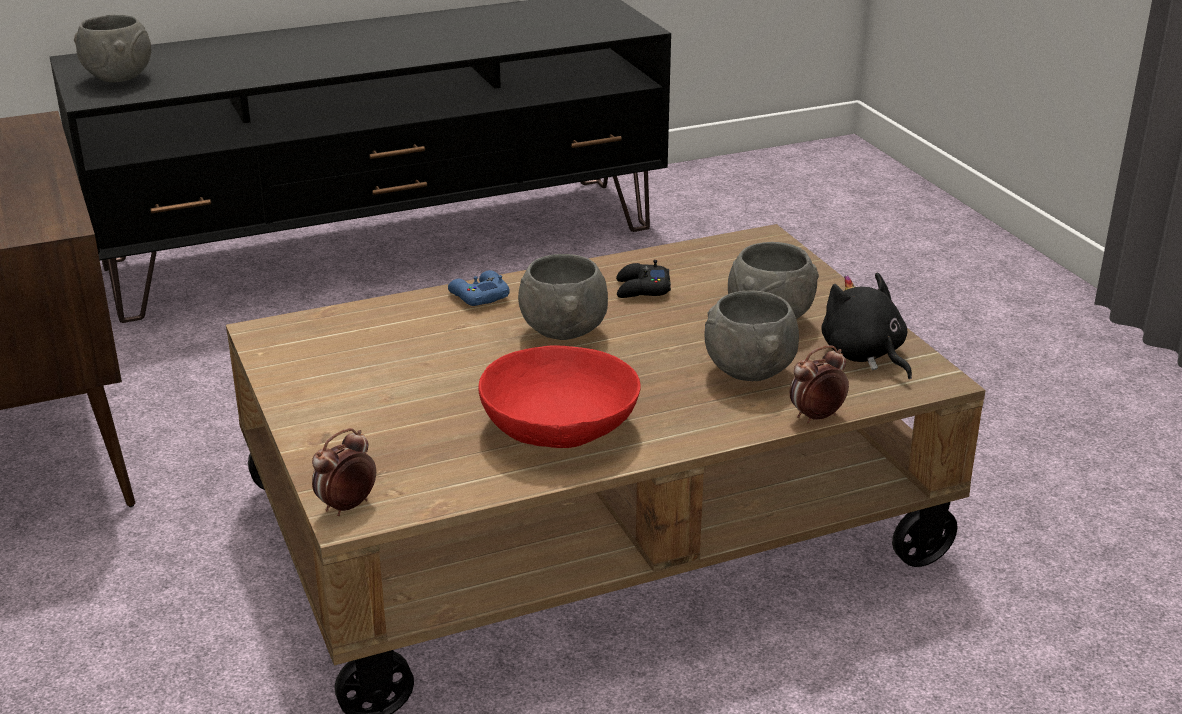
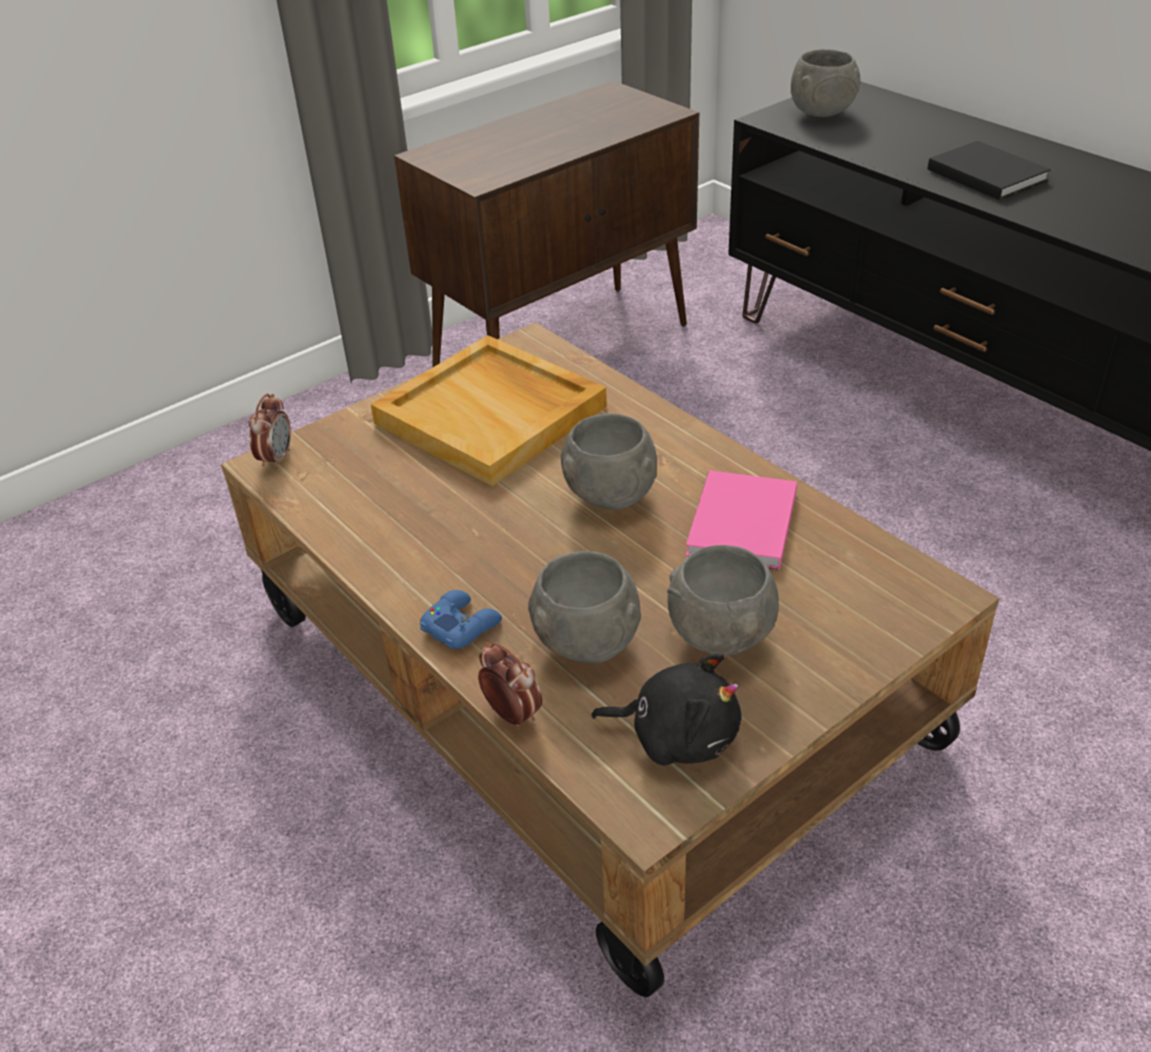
camera: 75 degrees right, 10 degrees up
(327, 55) = (985, 174): none -> black book
(346, 506) = (276, 459): alarm clock -> alarm clock turned 75 degrees clockwise
(381, 369) = (493, 415): none -> beige tray
(478, 296) = (659, 428): blue game controller -> blue game controller (461, 625)
(560, 427) = (430, 537): red bowl -> none
(642, 289) = (739, 526): black game controller -> pink book
(864, 355) = (677, 736): black plush toy -> black plush toy turned 60 degrees clockwise

